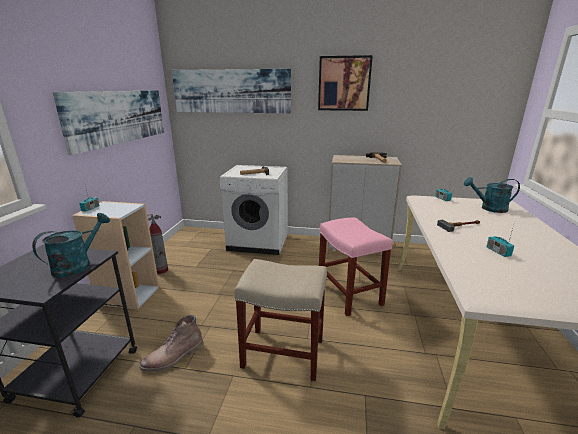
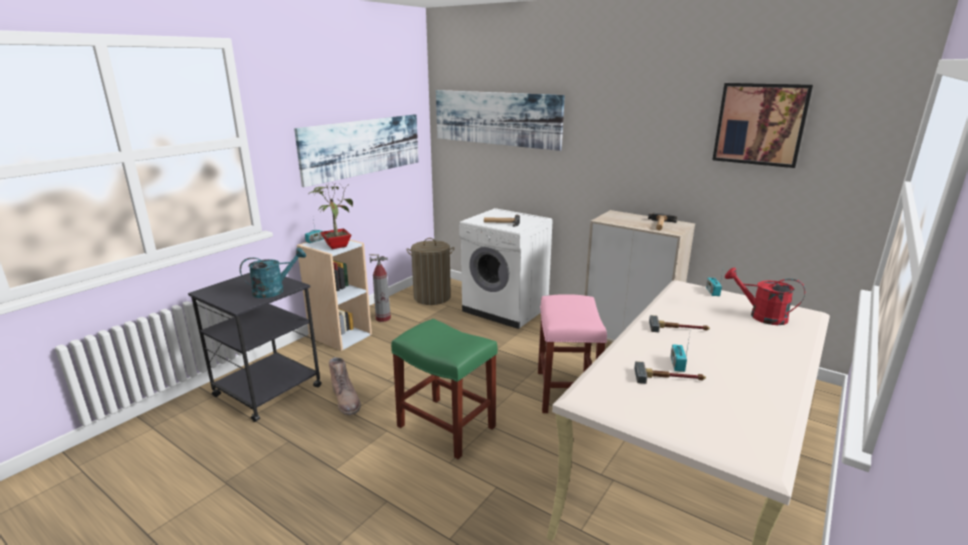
camera: 25 degrees right, 0 degrees up
(118, 209) = (336, 245): none -> potted plant
(173, 357) = (346, 400): brown boot -> brown boot turned 105 degrees counterclockwise
(193, 244) = (432, 297): none -> laundry basket
(284, 353) = (447, 427): beige stool -> green stool
(344, 83) = (629, 117): picture -> picture (760, 124)
(489, 208) = (761, 316): turquoise watering can -> red watering can
(510, 263) = (669, 378): none -> hammer

